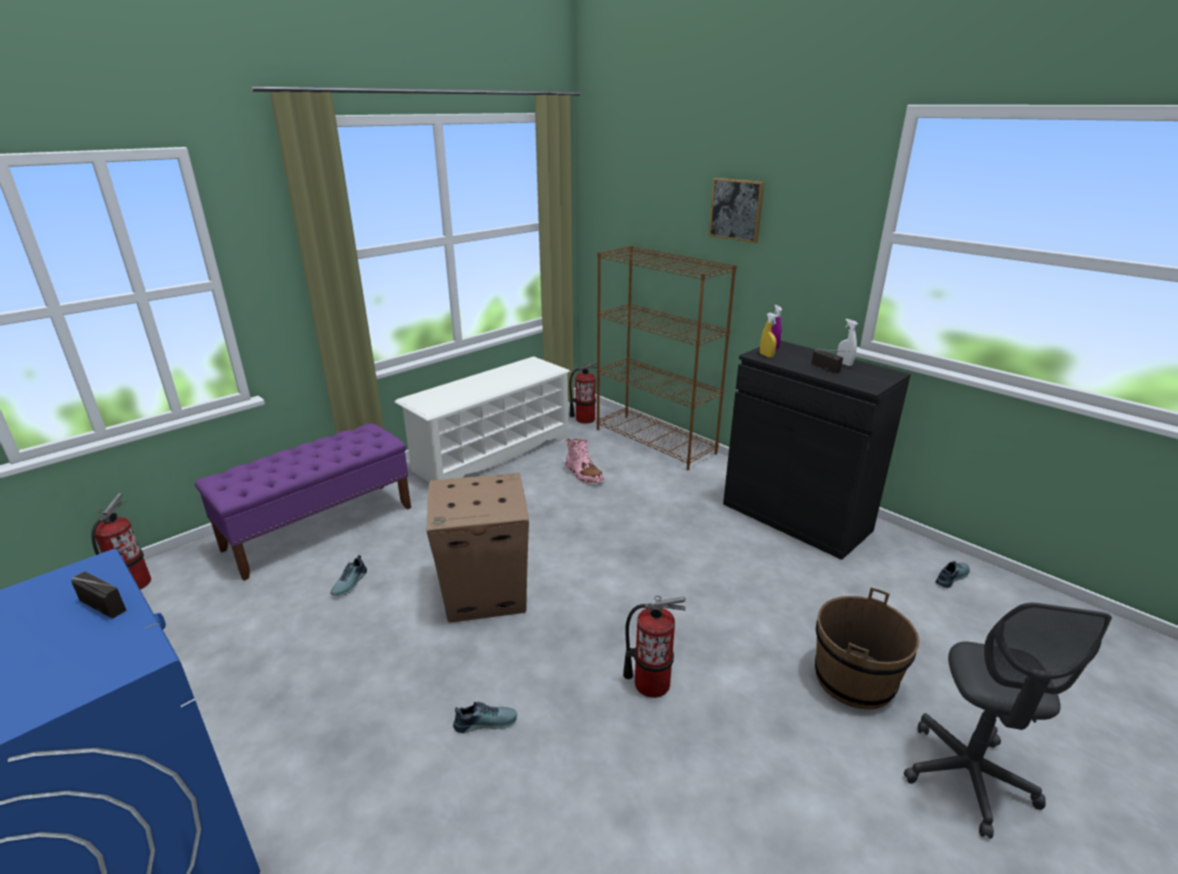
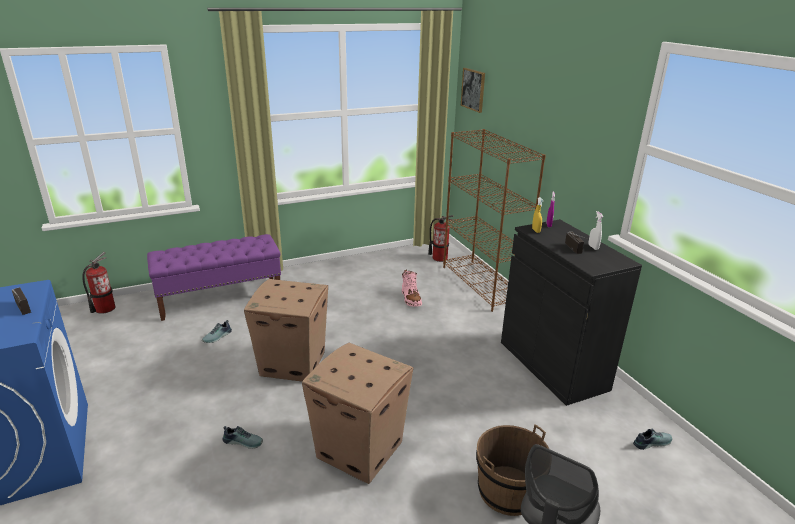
camera: 20 degrees right, 0 degrees up
(492, 453) = (357, 271): white shoe rack -> none
(651, 683) = (360, 449): fire extinguisher -> cardboard box
(736, 209) = (549, 111): picture -> picture (473, 89)

